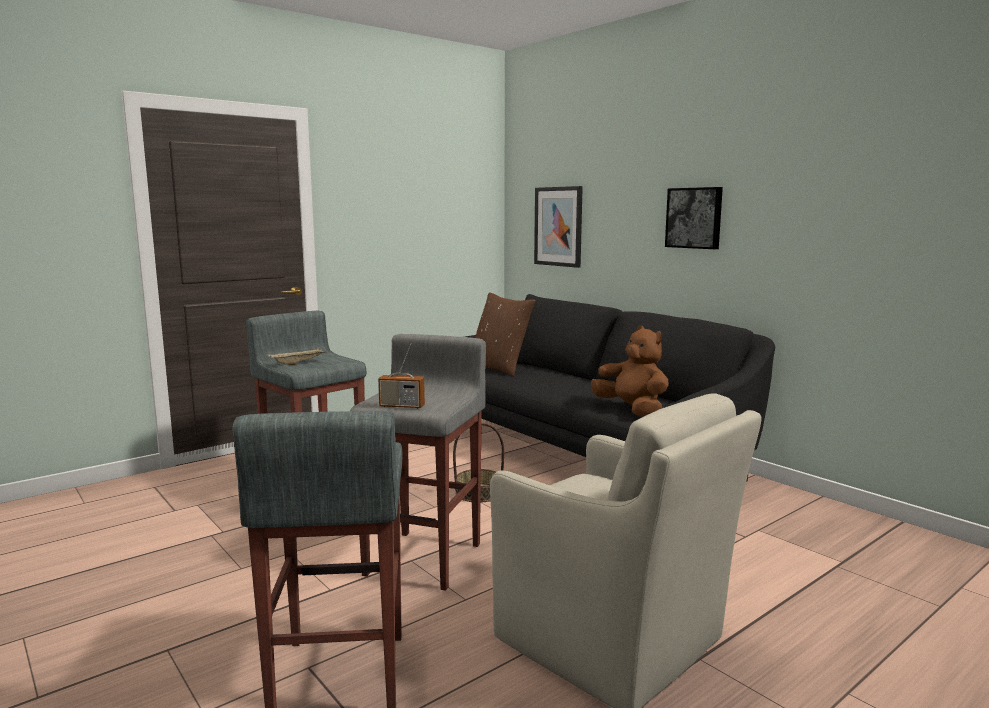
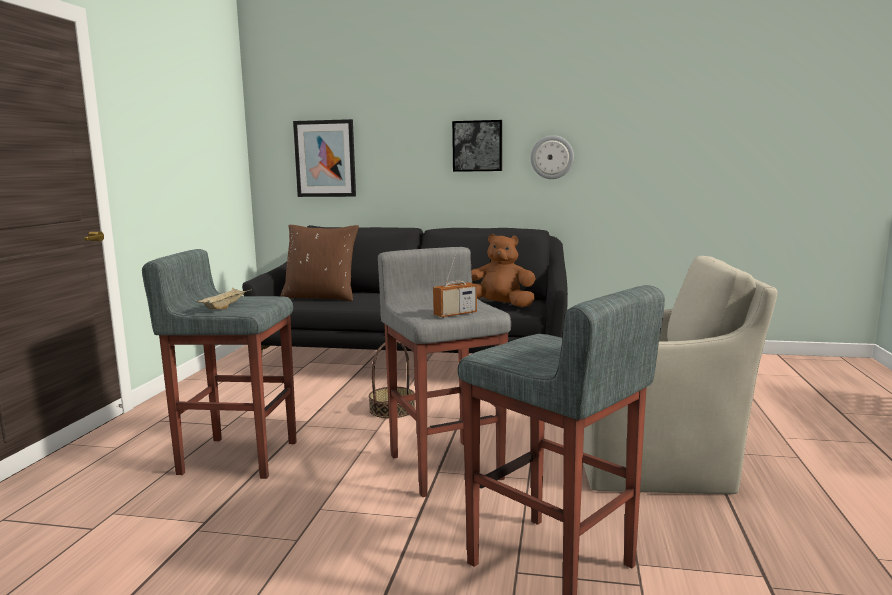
camera: 40 degrees left, 0 degrees up
(776, 235) = (552, 157): none -> wall clock

